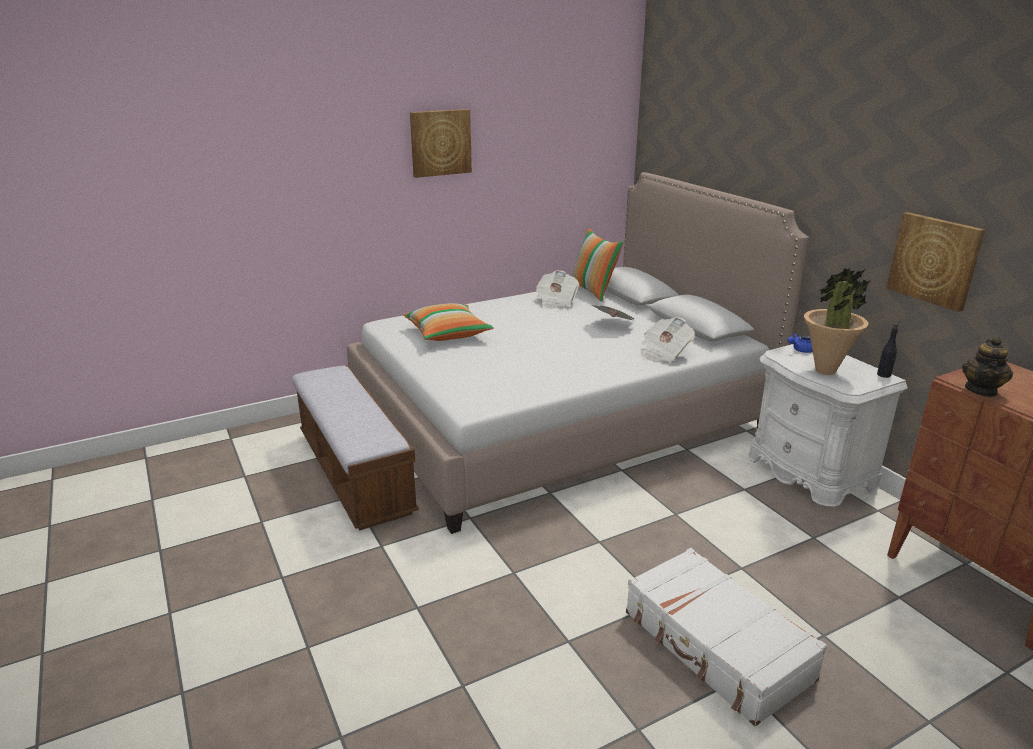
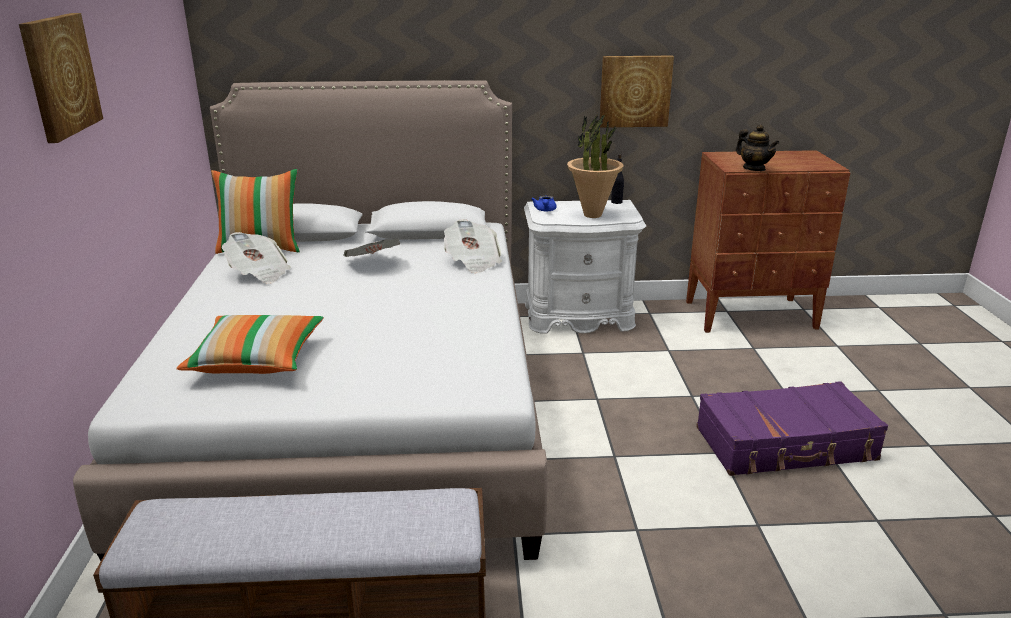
camera: 65 degrees left, 0 degrees up
(716, 646) = (786, 445): white suitcase -> purple suitcase

